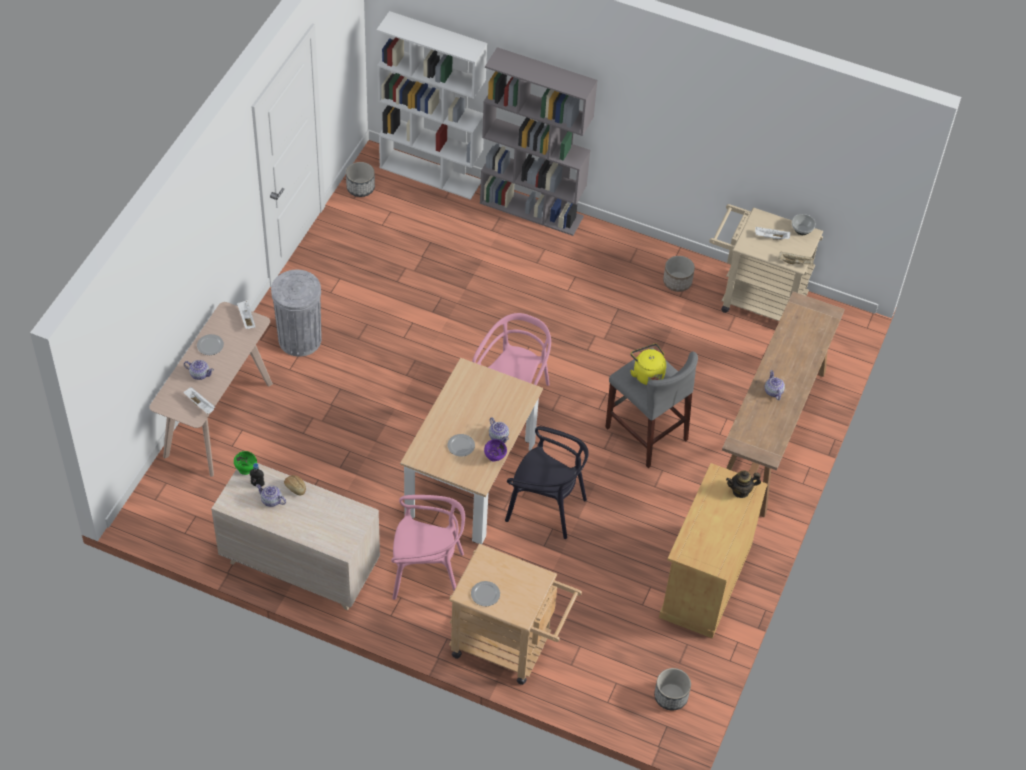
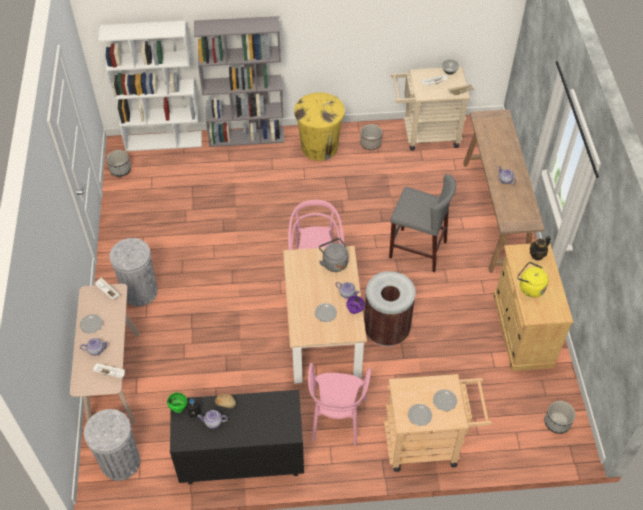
camera: 25 degrees left, 0 degrees up
(175, 508) = (120, 462): none -> grey trash can
(299, 565) = (241, 459): beige dresser -> black dresser
(427, 573) = (336, 418): pink chair -> pink chair turned 120 degrees clockwise
(507, 396) = (334, 262): none -> grey kettle
(522, 593) = (445, 401): none -> plate
(545, 507) = (386, 330): black chair -> brown trash can
(611, 260) = (319, 147): none -> yellow trash can
(647, 374) = (415, 205): yellow kettle -> yellow kettle (529, 288)

